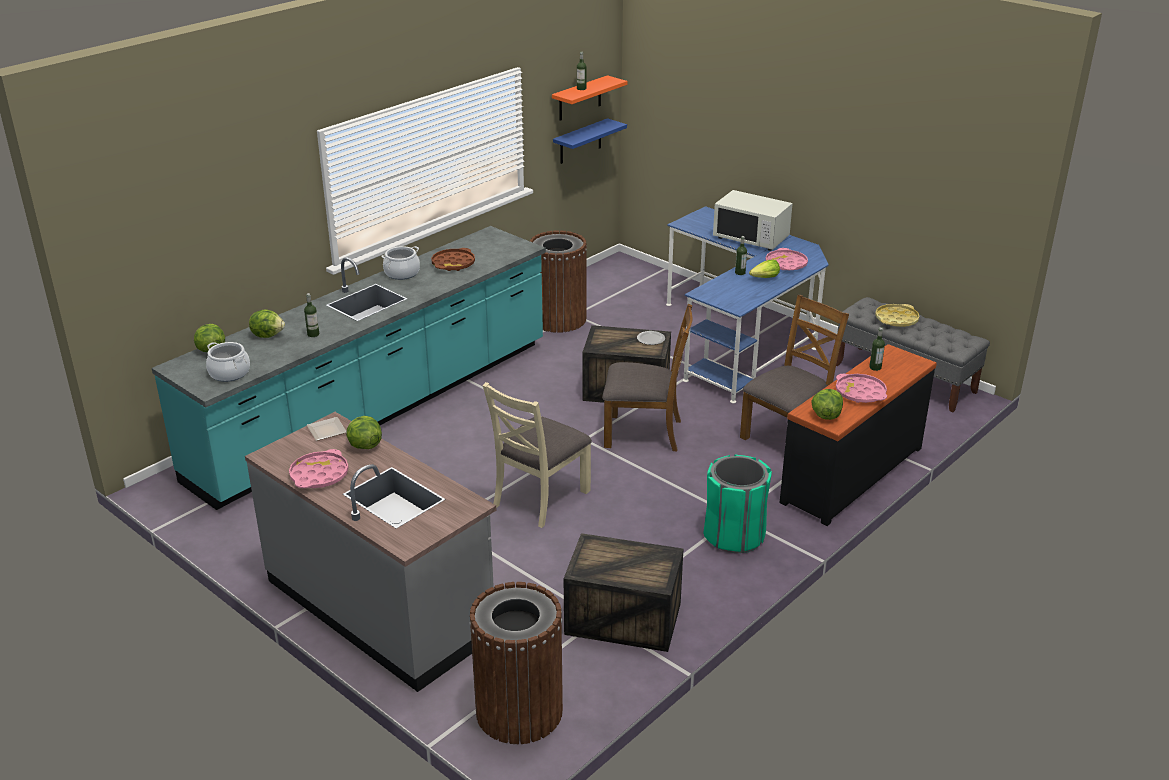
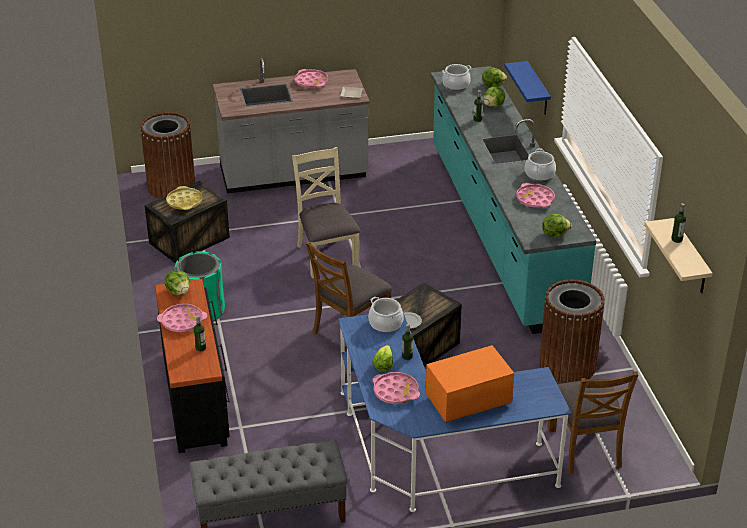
camera: 125 degrees right, 5 degrees up
(364, 445) = (322, 99): lettuce -> lettuce (554, 234)
(453, 264) = (535, 199): brown tray -> pink tray
(580, 98) = (690, 258): orange shelf -> beige shelf
(580, 141) = (683, 301): blue shelf -> blue shelf (538, 89)
(714, 294) = (385, 324): none -> cooking pot
(751, 238) = (468, 401): white microwave -> orange microwave
(787, 435) = (272, 395): brown chair -> brown chair (585, 448)
(896, 319) = (285, 462): yellow tray -> yellow tray (184, 202)

